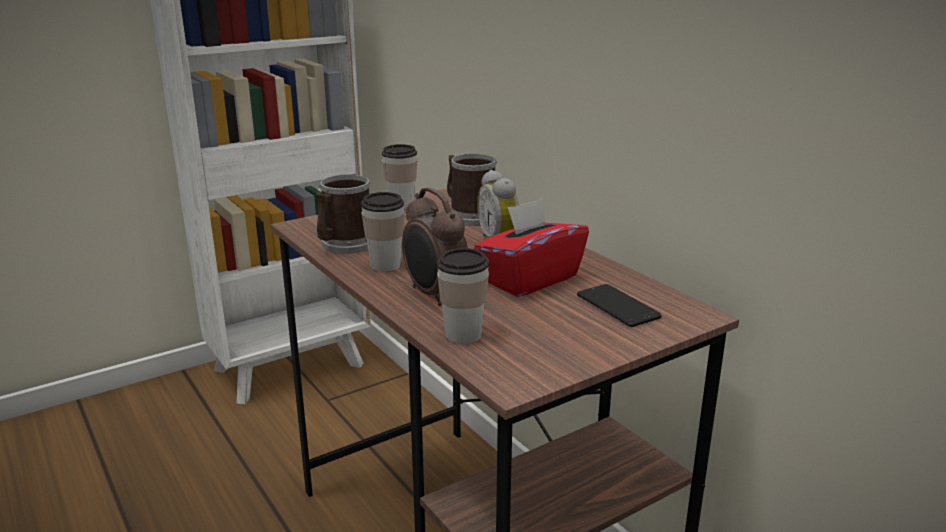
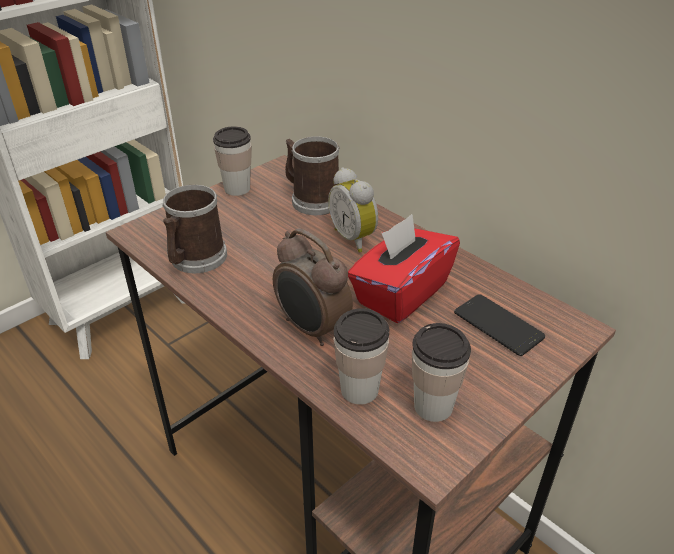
camera: 10 degrees left, 15 degrees up
(385, 265) = (247, 287): cup -> cup (433, 406)

